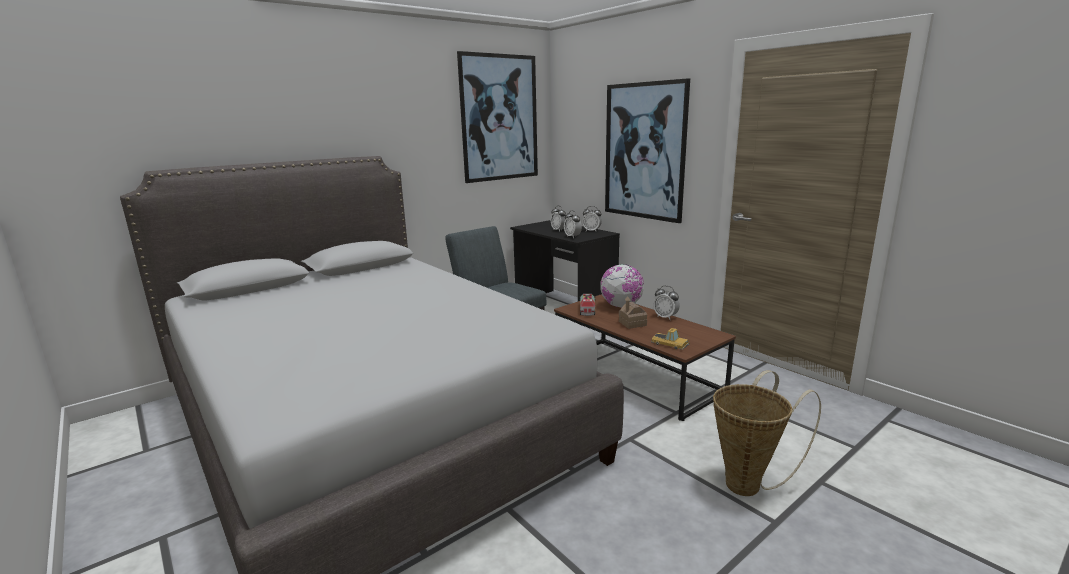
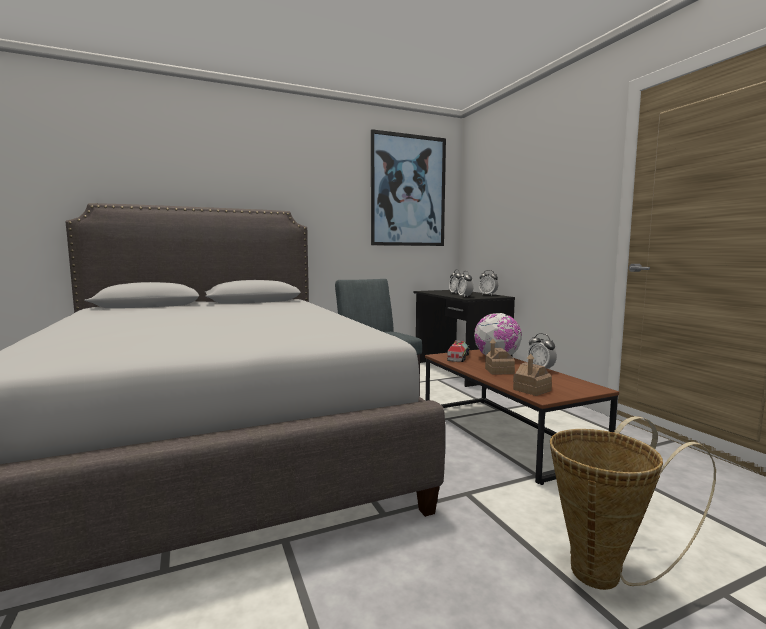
camera: 15 degrees right, 10 degrees down
(644, 151) = (539, 212): picture -> none
(670, 344) = (532, 390): toy car -> toy house

